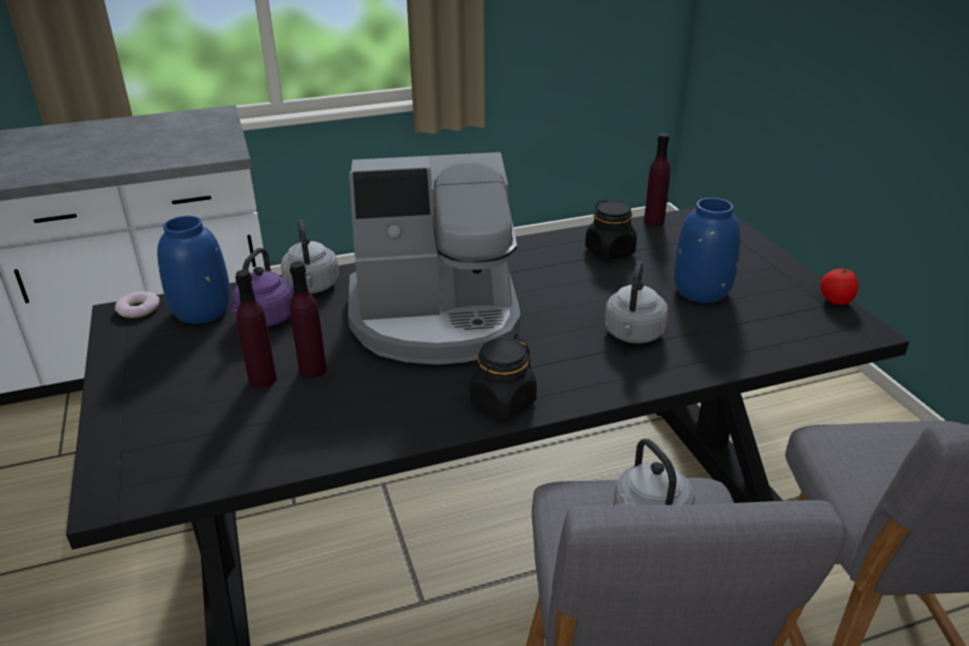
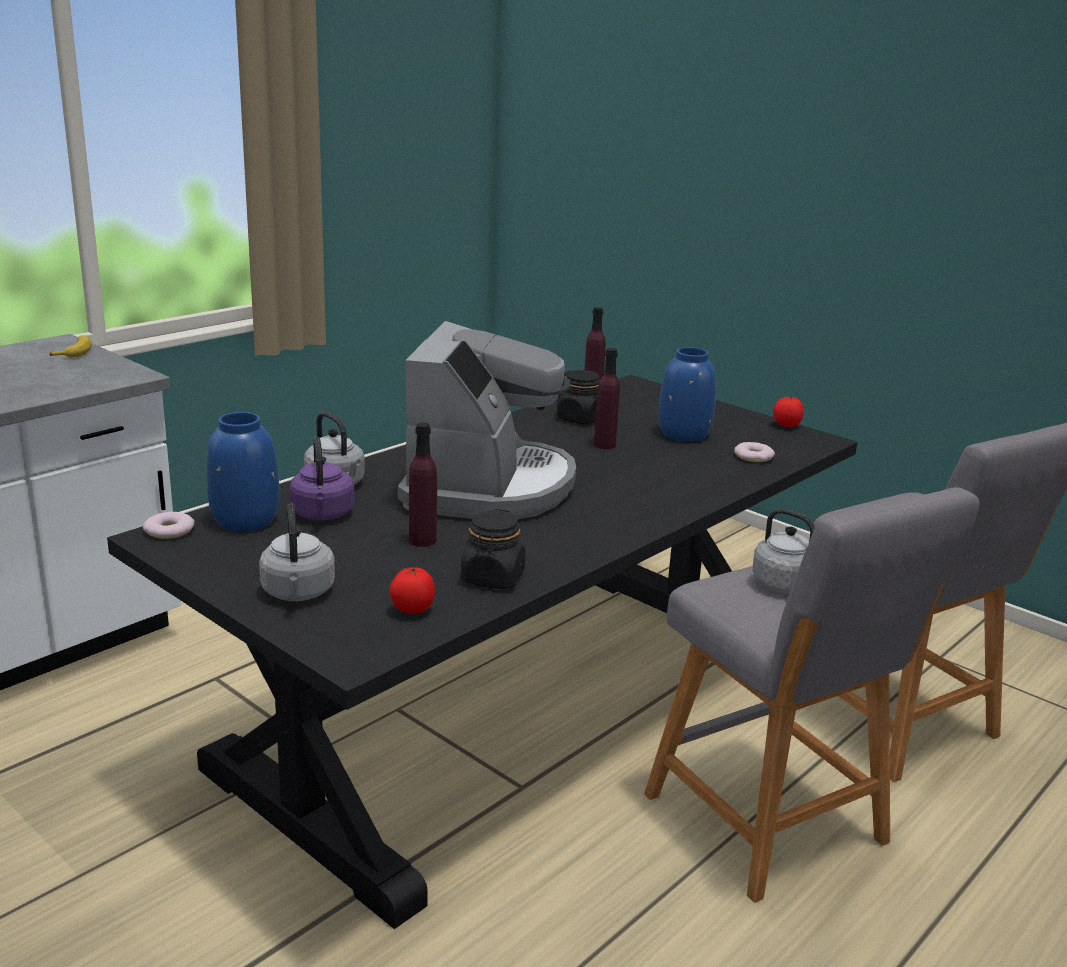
camera: 30 degrees left, 10 degrees down
(214, 124) = (74, 352): none -> banana
(215, 454) = (412, 610): none -> tomato
(262, 379) = (383, 555): purple bottle -> purple bottle (604, 445)
(436, 318) = (488, 487): coffee machine -> coffee machine turned 45 degrees counterclockwise
(502, 402) = (615, 529): black jar -> black jar (492, 578)
(633, 335) = (665, 470): grey kettle -> grey kettle (298, 593)
(753, 337) = (753, 456): none -> donut

